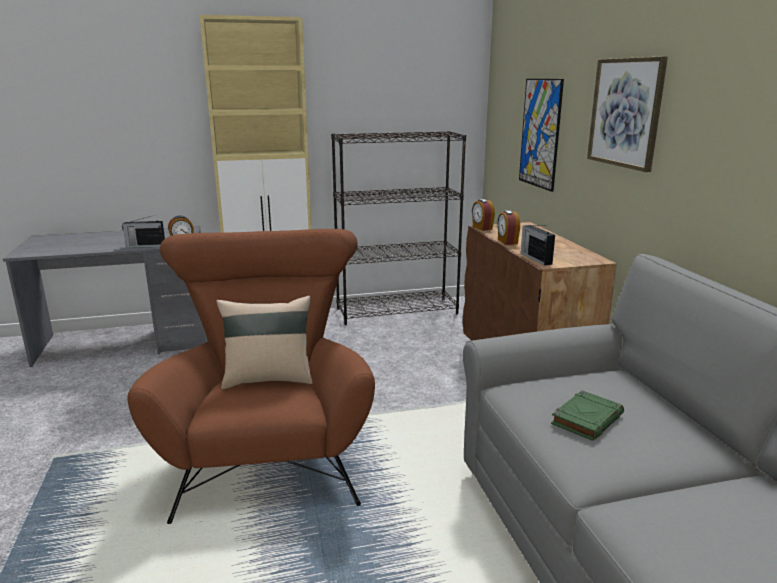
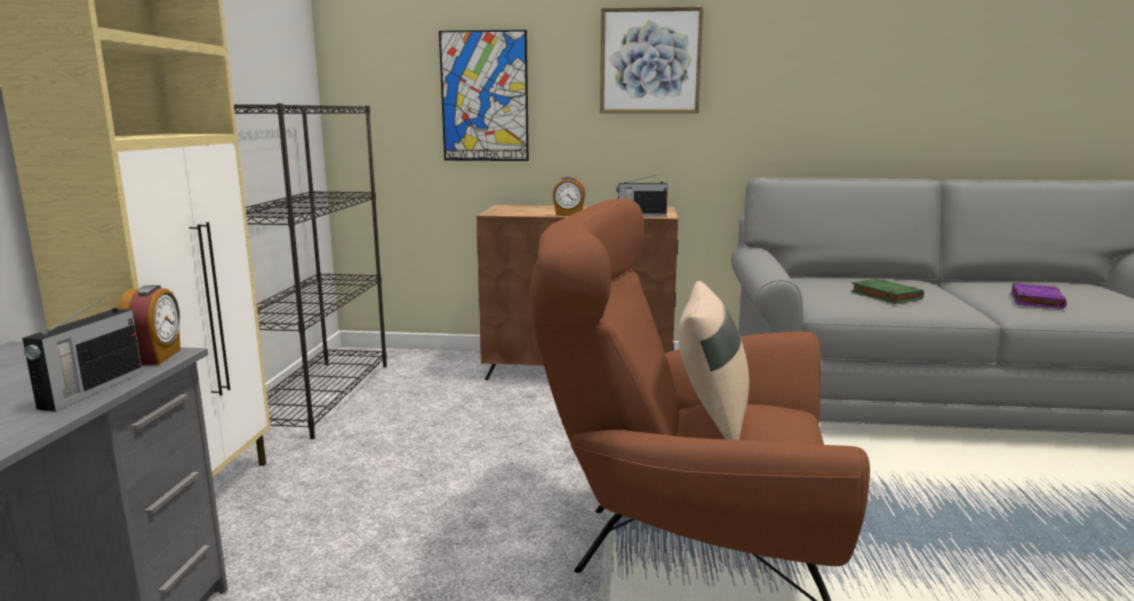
camera: 70 degrees left, 5 degrees down
(482, 228) = (497, 214): alarm clock -> none
(701, 535) = (1036, 300): none -> purple book

